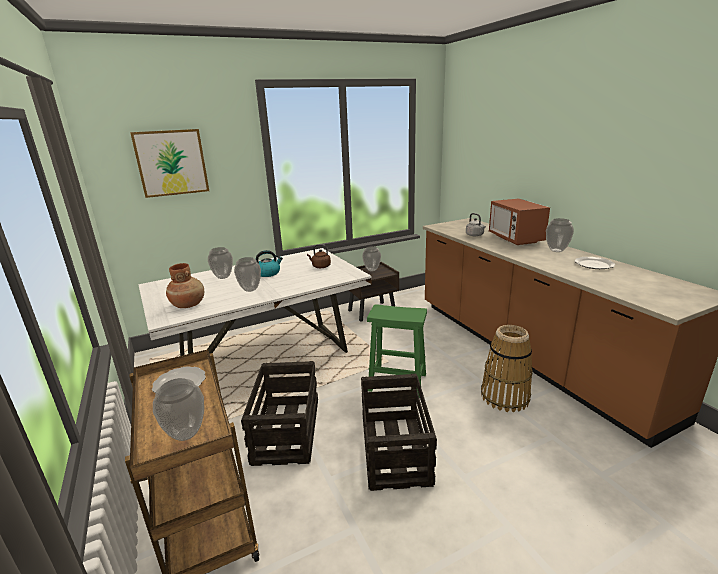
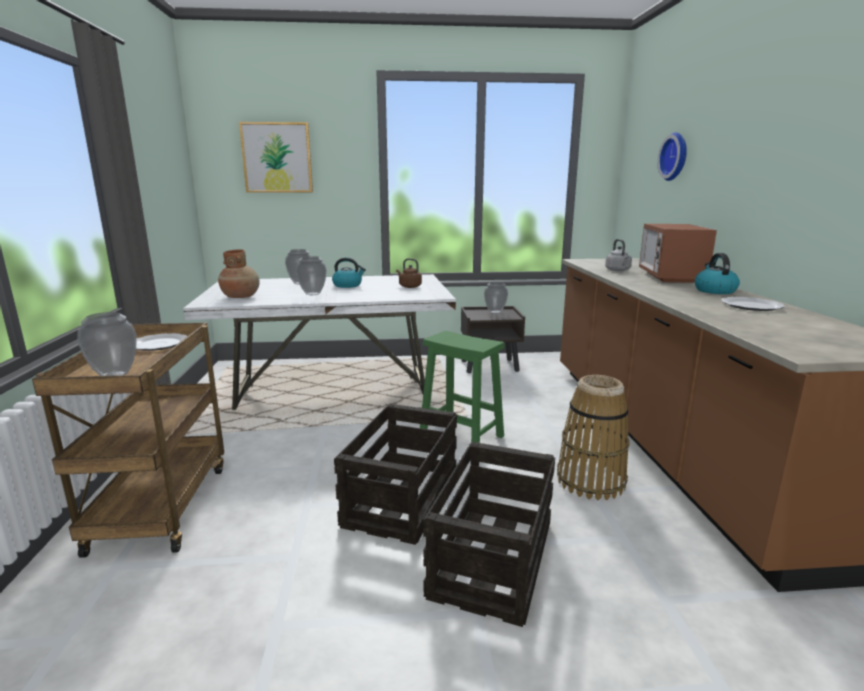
camera: 20 degrees right, 5 degrees down
(286, 429) = (301, 452): crate -> crate (492, 557)
(499, 147) = (676, 156): none -> wall clock
(556, 250) = (714, 290): vase -> kettle

